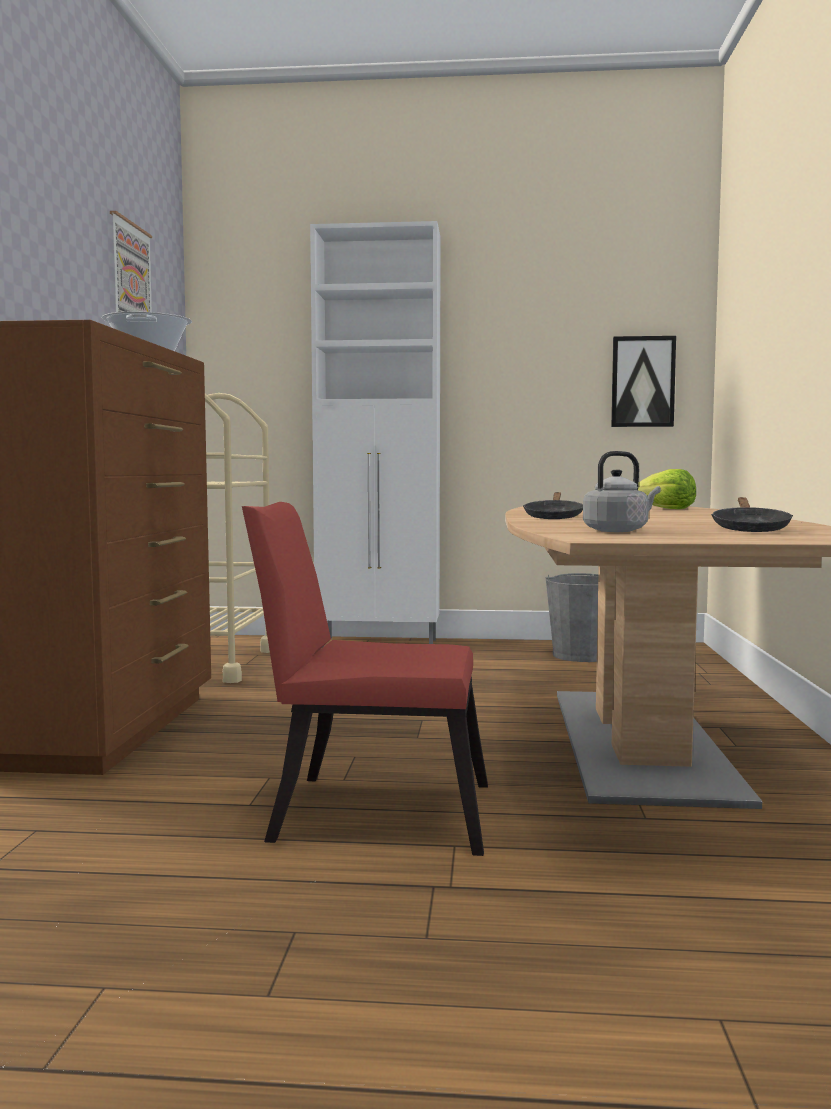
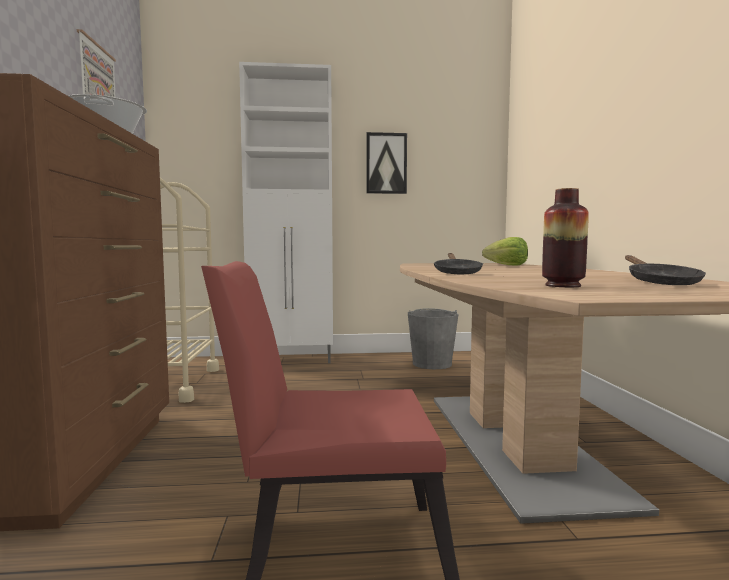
camera: 10 degrees left, 0 degrees up
(618, 531) = (563, 286): grey kettle -> vase
(642, 382) = (463, 182): picture -> picture (386, 163)

